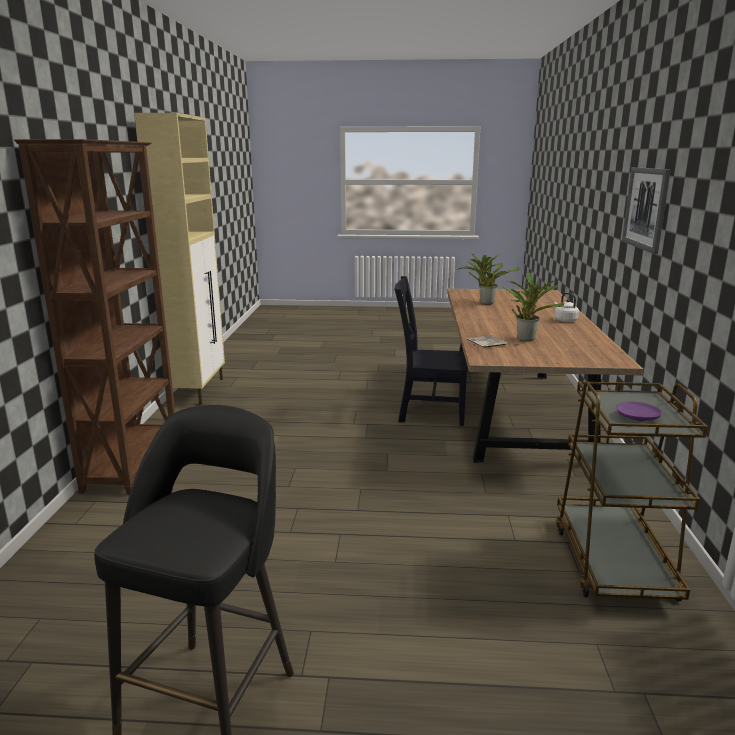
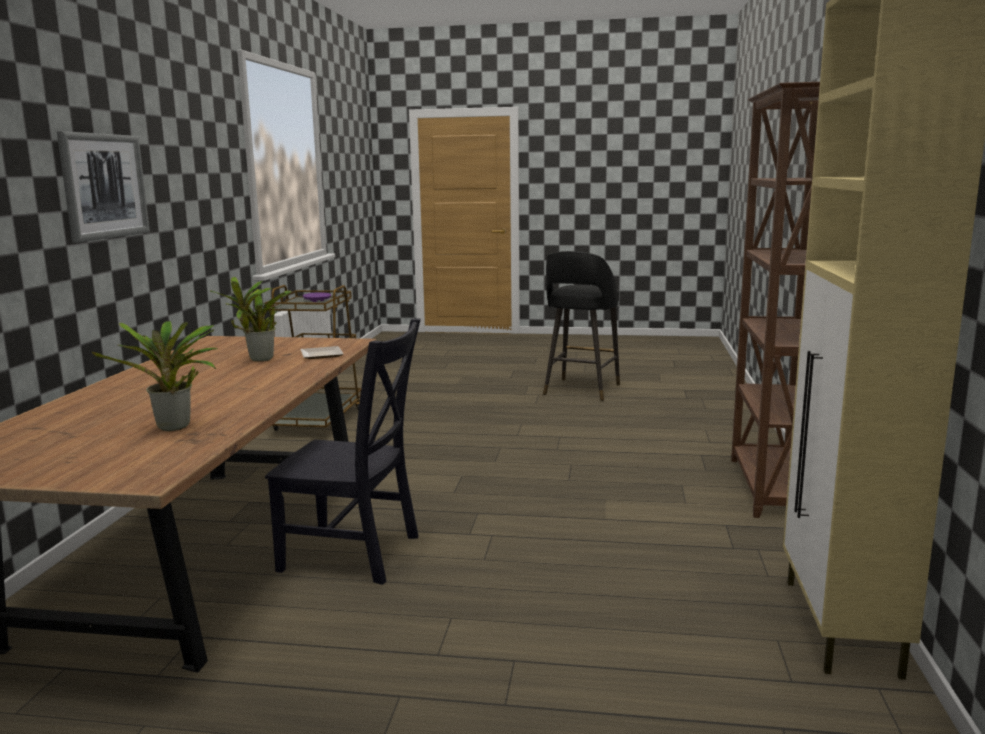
camera: 175 degrees left, 5 degrees down
(564, 320) = (130, 385): white kettle -> none

